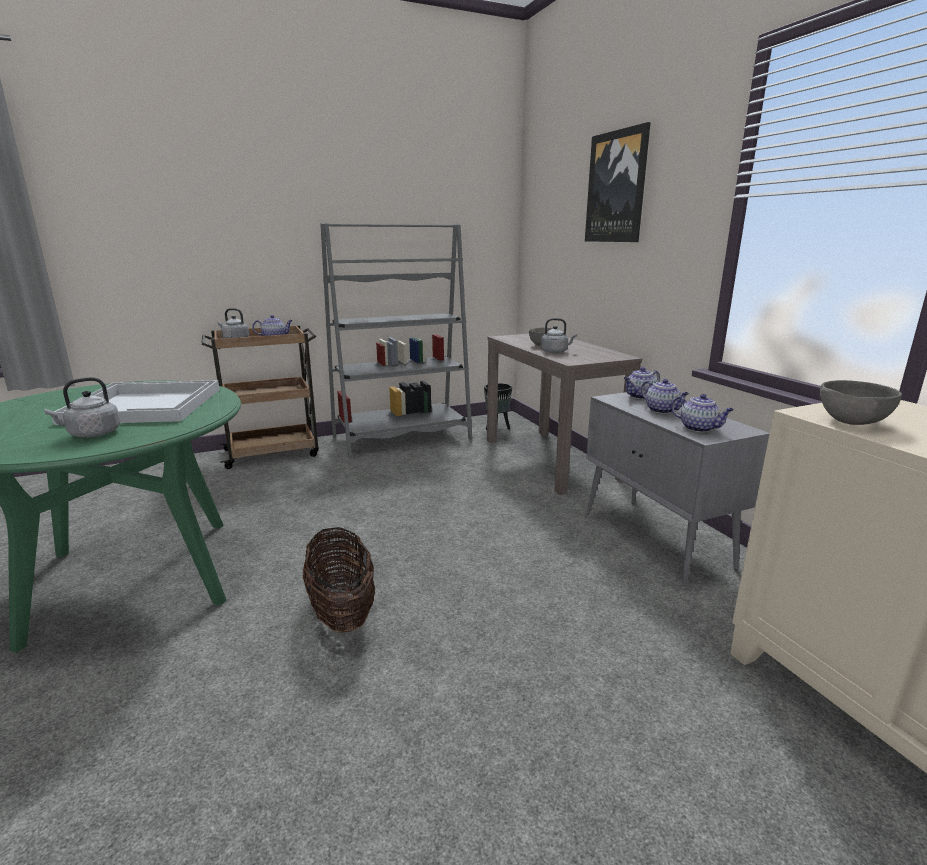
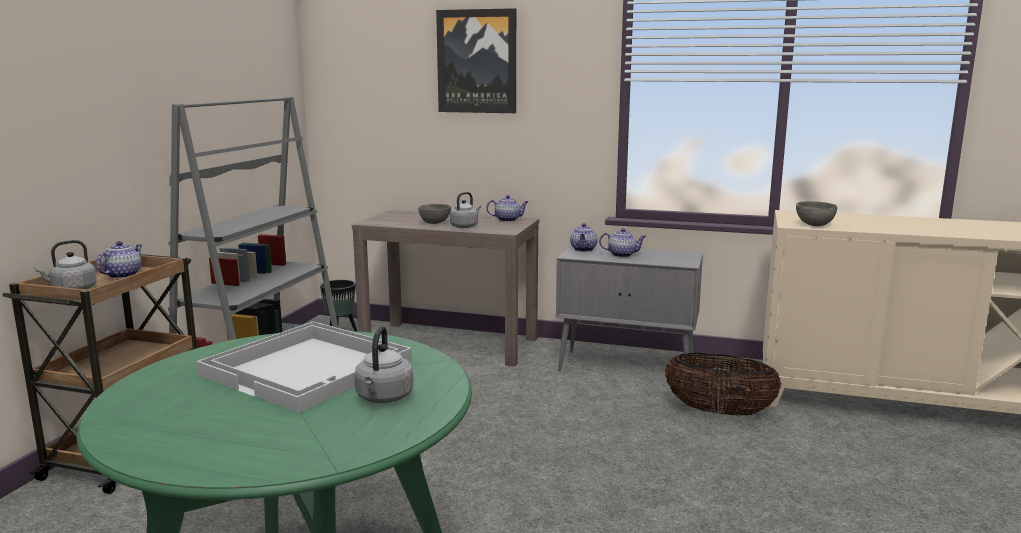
camera: 50 degrees left, 5 degrees down
(342, 611) = (552, 512): basket -> basket (719, 412)
(699, 428) = (670, 260): teapot -> teapot (508, 220)

